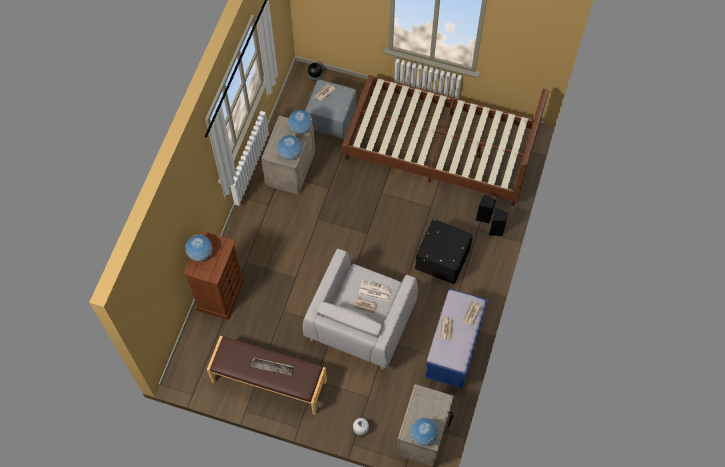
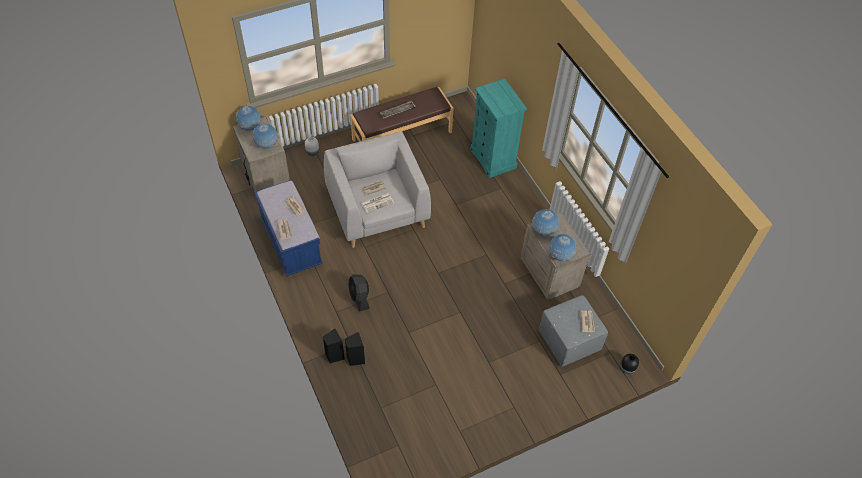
camera: 135 degrees right, 10 degrees down
(200, 254) = (508, 95): globe -> globe (267, 145)
(220, 294) = (493, 158): brown dresser -> turquoise dresser
(440, 148) = (451, 391): brown bed -> none
(441, 259) = (359, 297): black ottoman -> black fan

